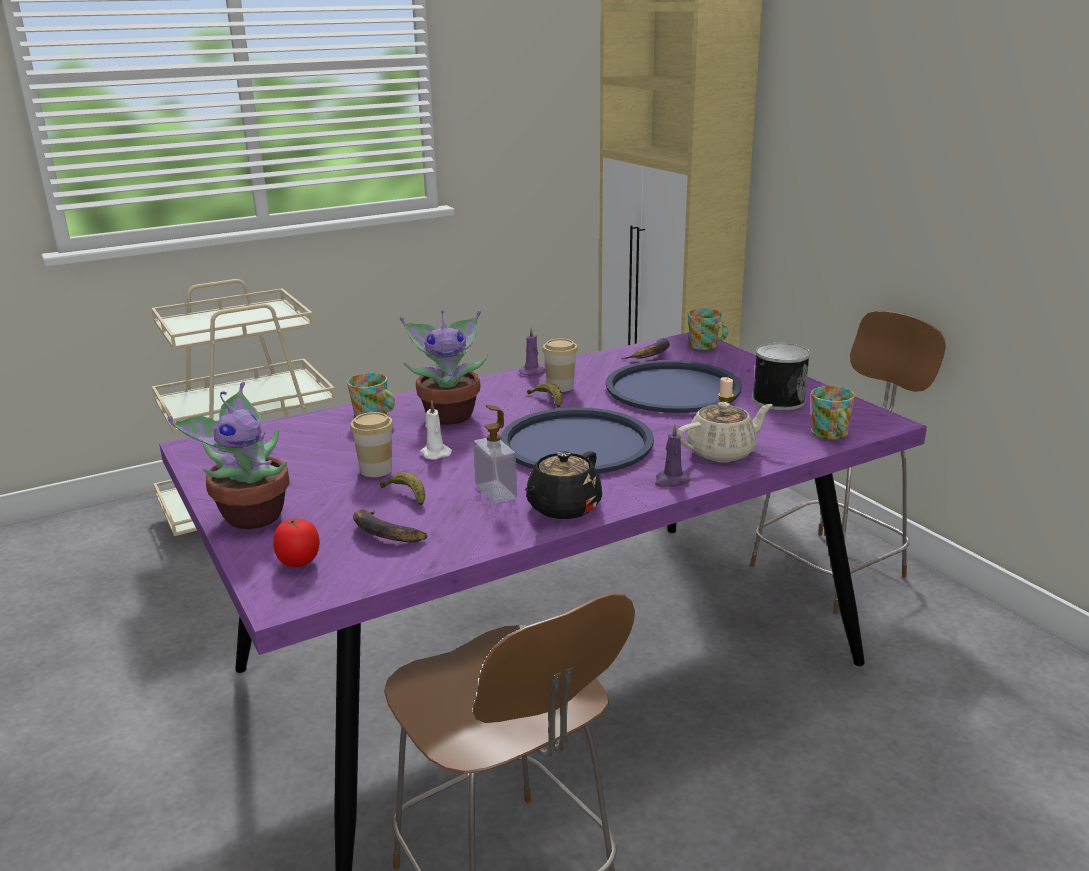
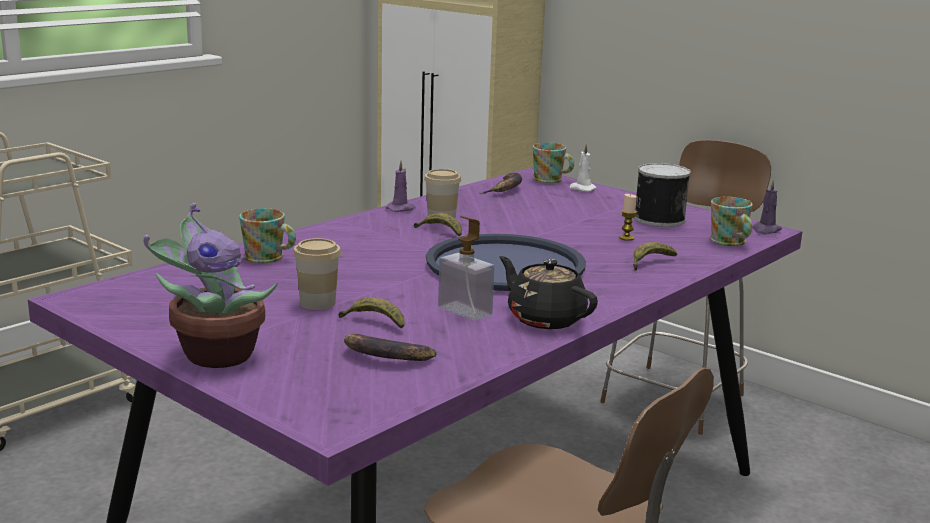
camera: 20 degrees left, 5 degrees down
(299, 563) = (316, 391): tomato -> none
(434, 453) = (367, 284): white candle -> white candle (581, 189)
(450, 415) = (350, 250): potted plant -> none
(562, 508) = (545, 318): black teapot -> black teapot turned 120 degrees clockwise
(671, 481) = (625, 288): purple candle -> purple candle (766, 230)
(673, 389) = (554, 215): blue tray -> none
(722, 452) = (650, 263): beige teapot -> banana

